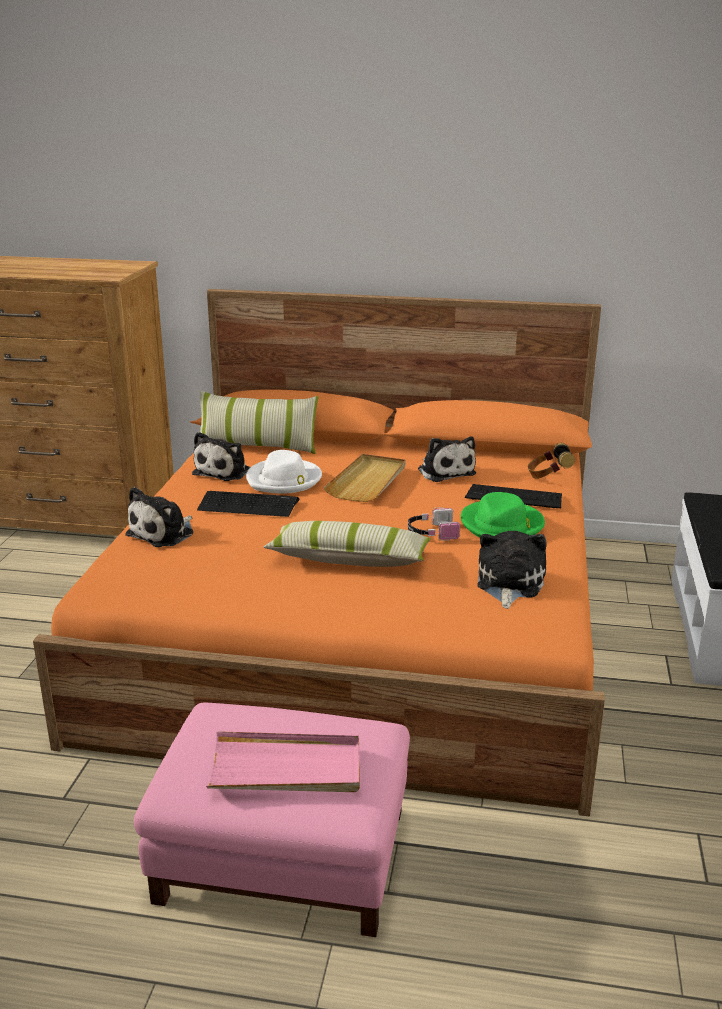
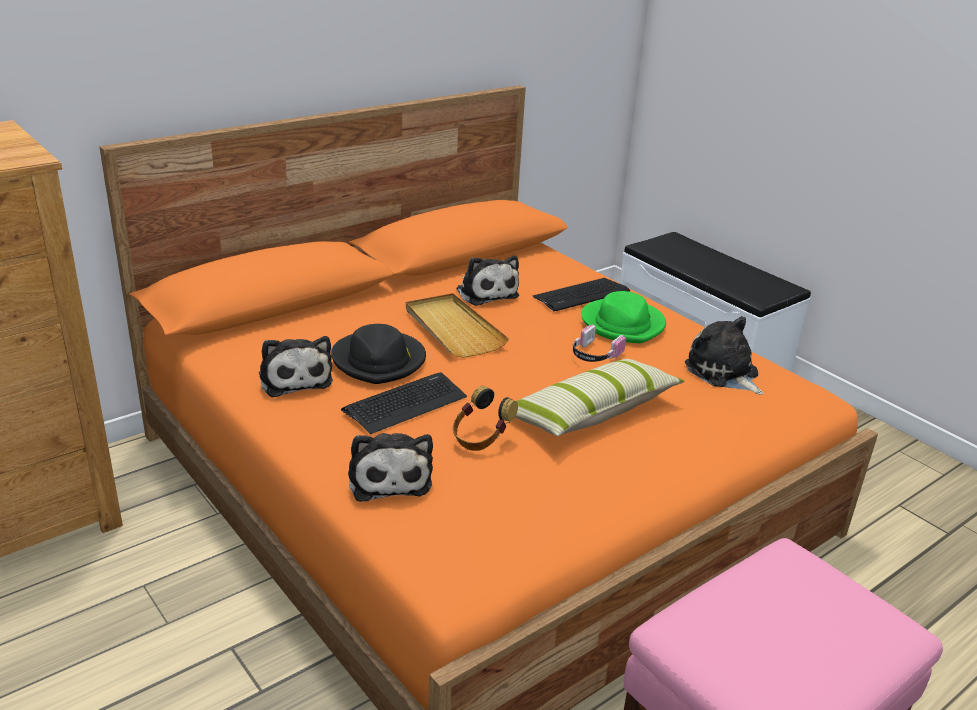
camera: 50 degrees left, 5 degrees up
(257, 446) = (268, 335): pillow -> none
(284, 480) = (379, 360): white hat -> black hat
(286, 768) = (820, 630): pink tray -> none
(445, 471) = (486, 292): plush toy -> plush toy turned 45 degrees clockwise
(548, 476) = (565, 266): headphones -> headphones (481, 438)

